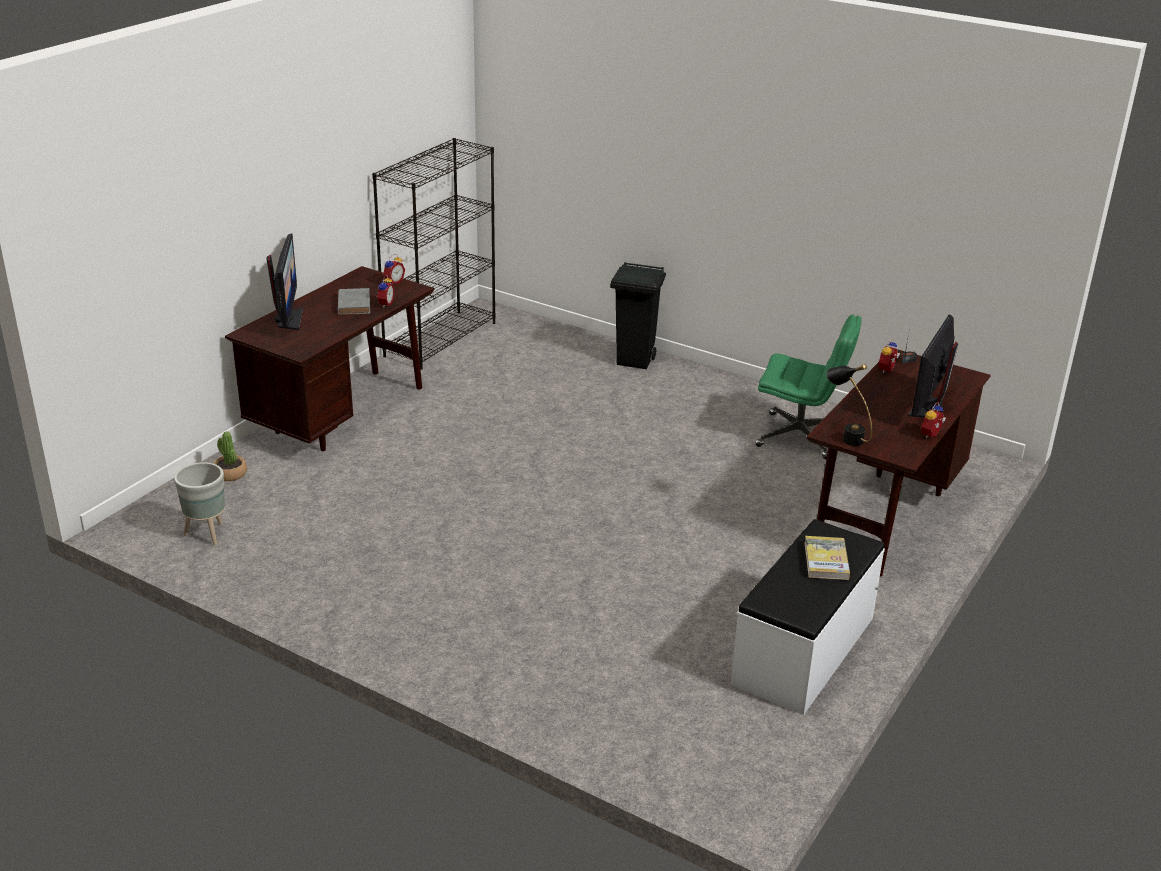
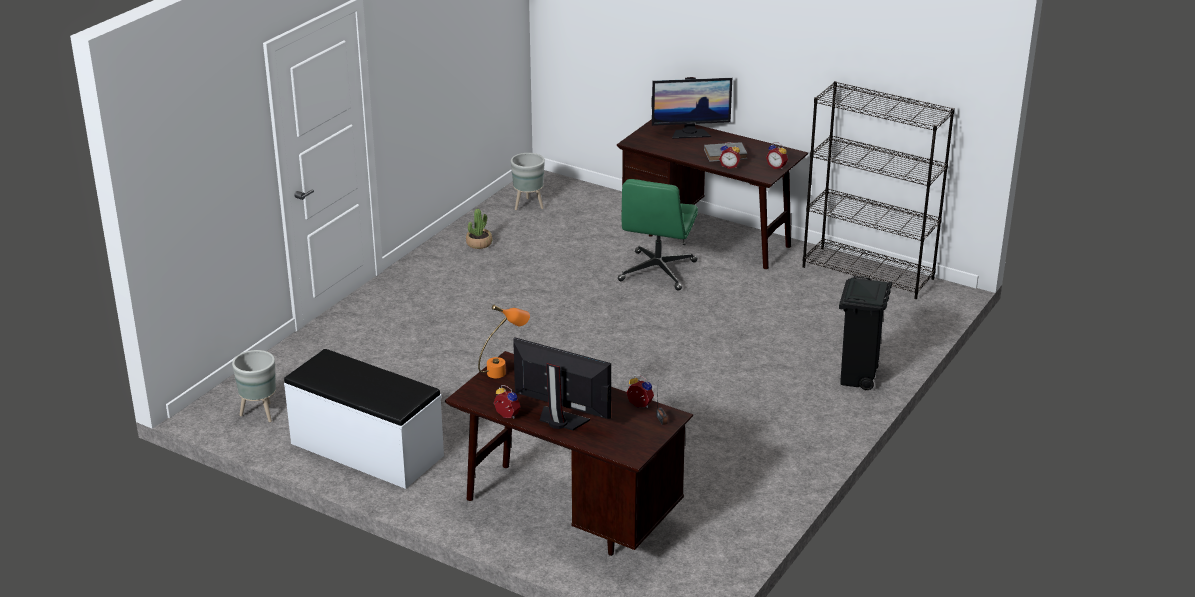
camera: 90 degrees right, 0 degrees up
(230, 474) = (609, 204): potted plant -> potted plant (479, 243)
(738, 750) = (259, 413): none -> grey planter
(800, 436) = (717, 474): green office chair -> green office chair (657, 272)
(826, 560) = (375, 388): book -> none
(845, 436) = (504, 370): black table lamp -> orange table lamp

